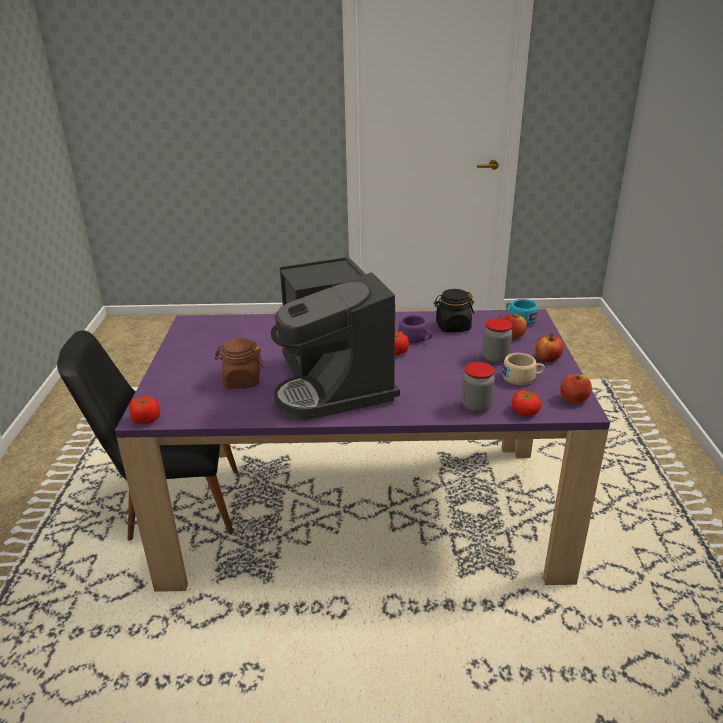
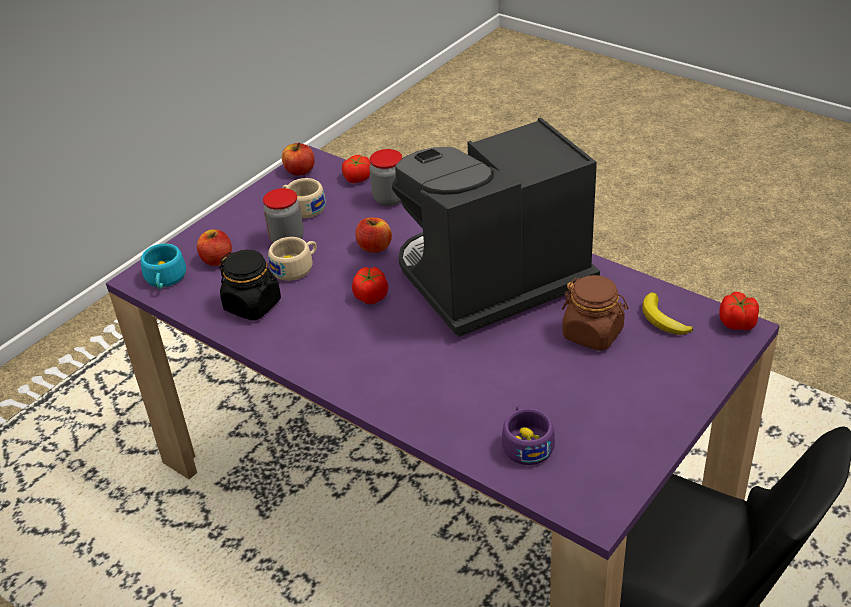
camera: 140 degrees left, 10 degrees up
(200, 403) = (663, 319): none -> banana
(334, 384) = (491, 282): coffee machine -> coffee machine turned 135 degrees counterclockwise
(415, 339) = (322, 306): purple cup -> purple cup (526, 443)
(462, 348) = (296, 267): none -> beige cup
(547, 358) = (240, 217): apple -> apple (375, 247)

